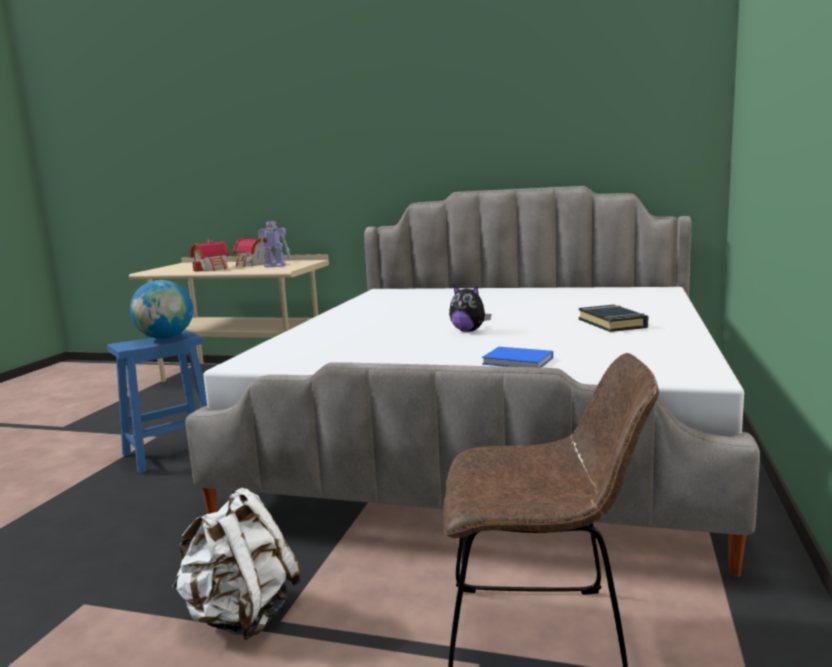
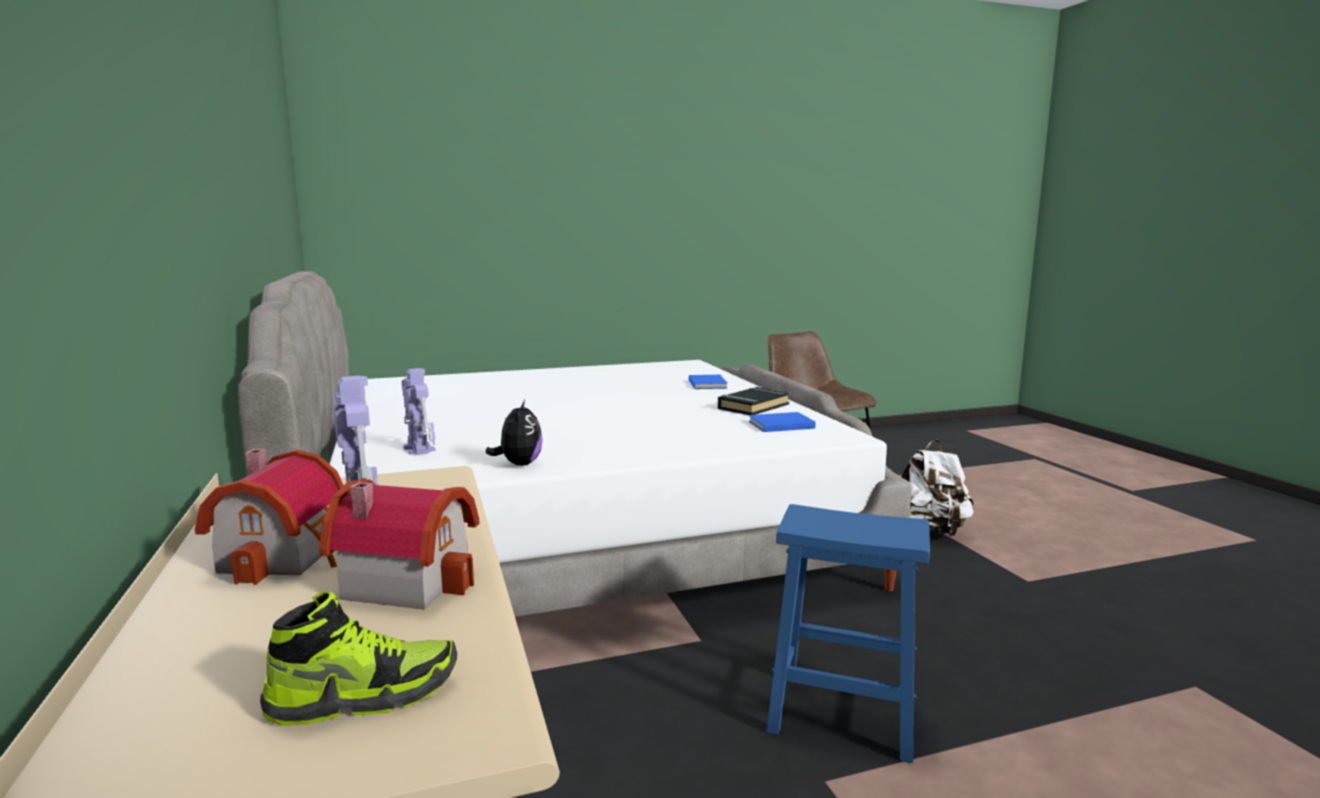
camera: 125 degrees left, 0 degrees up
(166, 338) = (832, 523): globe -> none
(174, 268) = (364, 696): none -> shoe
(313, 354) = (779, 425): none -> blue book
(425, 295) = (419, 449): none -> toy robot
(469, 331) = (630, 403): plush toy -> plush toy (519, 464)
(612, 323) = (564, 380): black book -> black book (753, 406)

